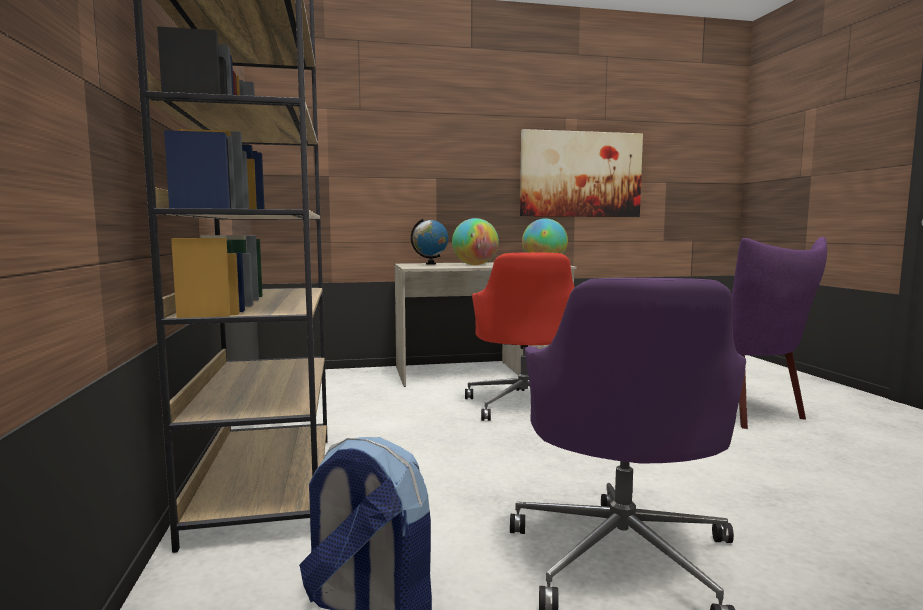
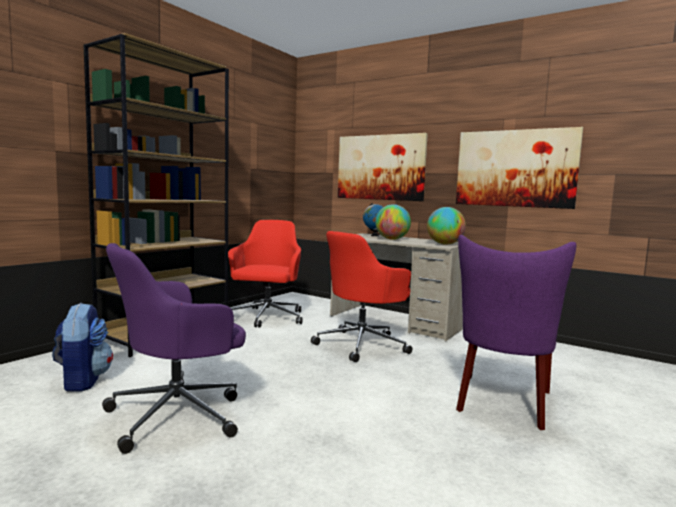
camera: 45 degrees right, 0 degrees up
(336, 412) = (266, 318): none -> red office chair
(412, 169) = (380, 167): none -> picture

